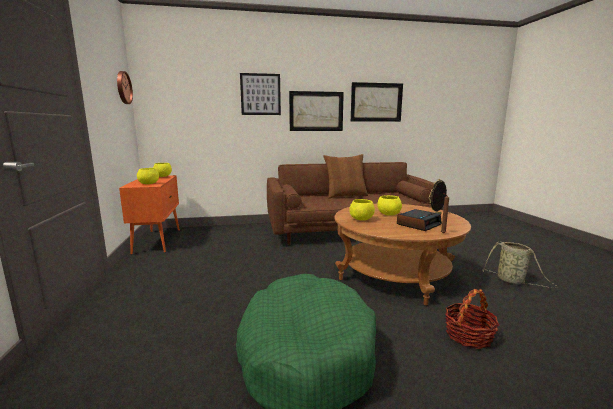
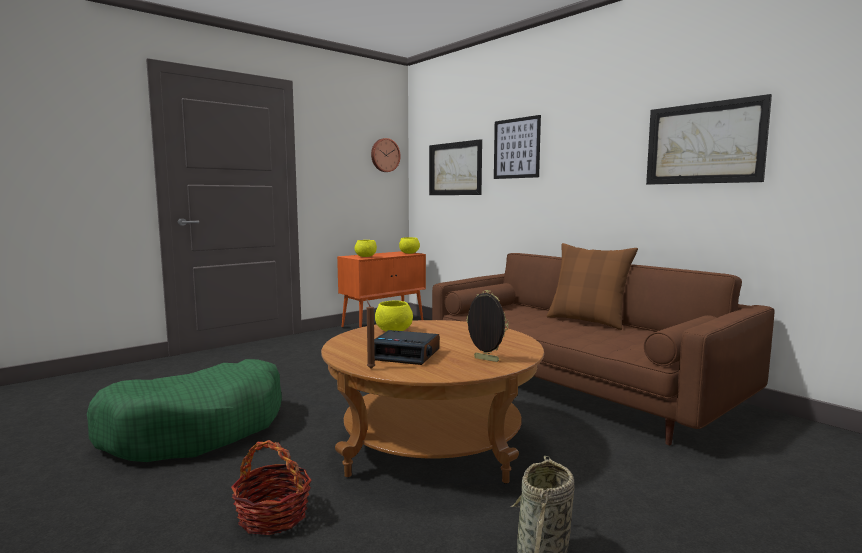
camera: 60 degrees right, 5 degrees down
(316, 111) = (589, 169): picture -> picture (455, 169)
(388, 214) = (443, 338): yellow bowl -> none

